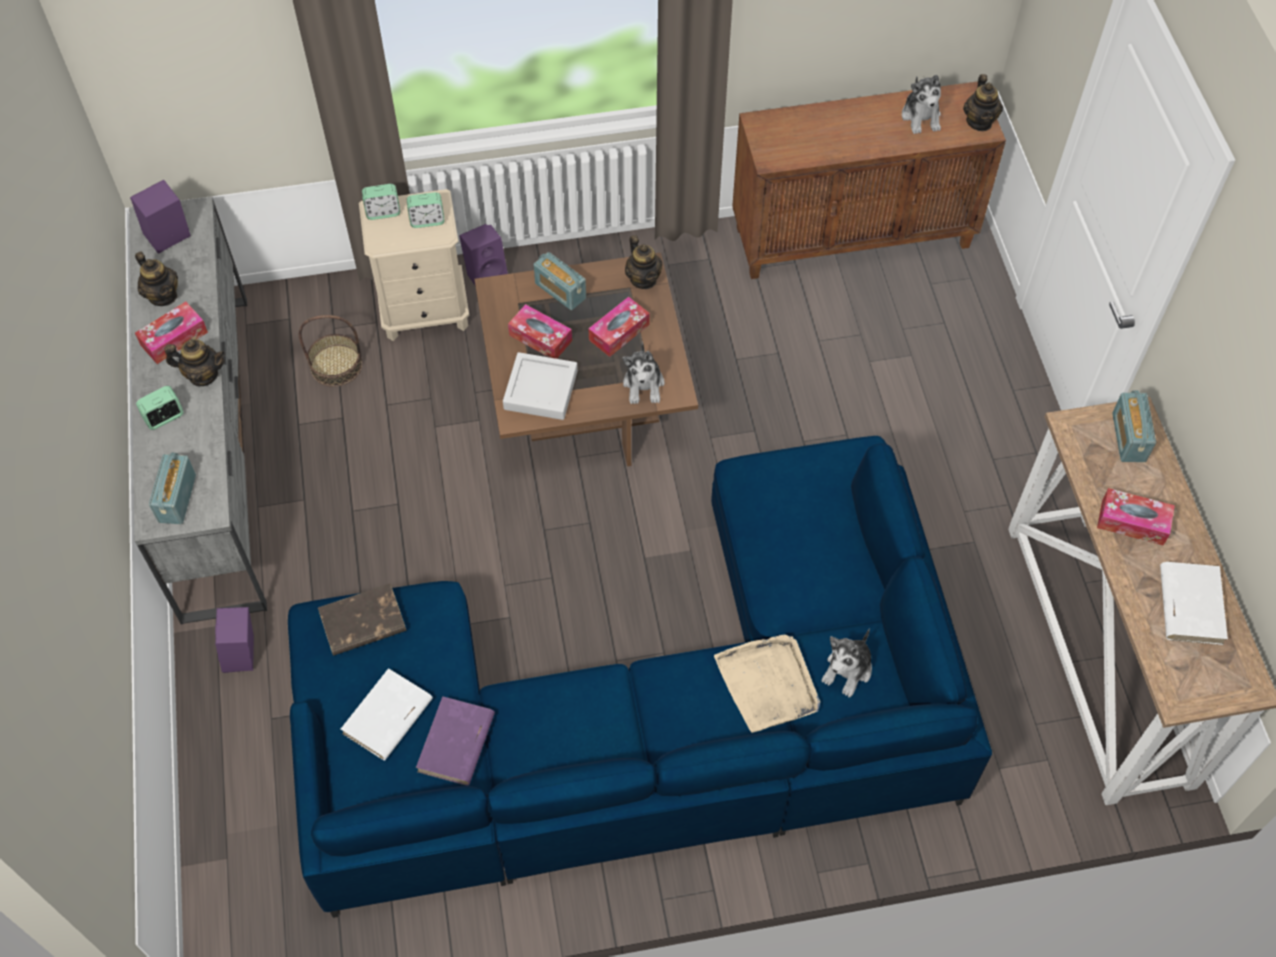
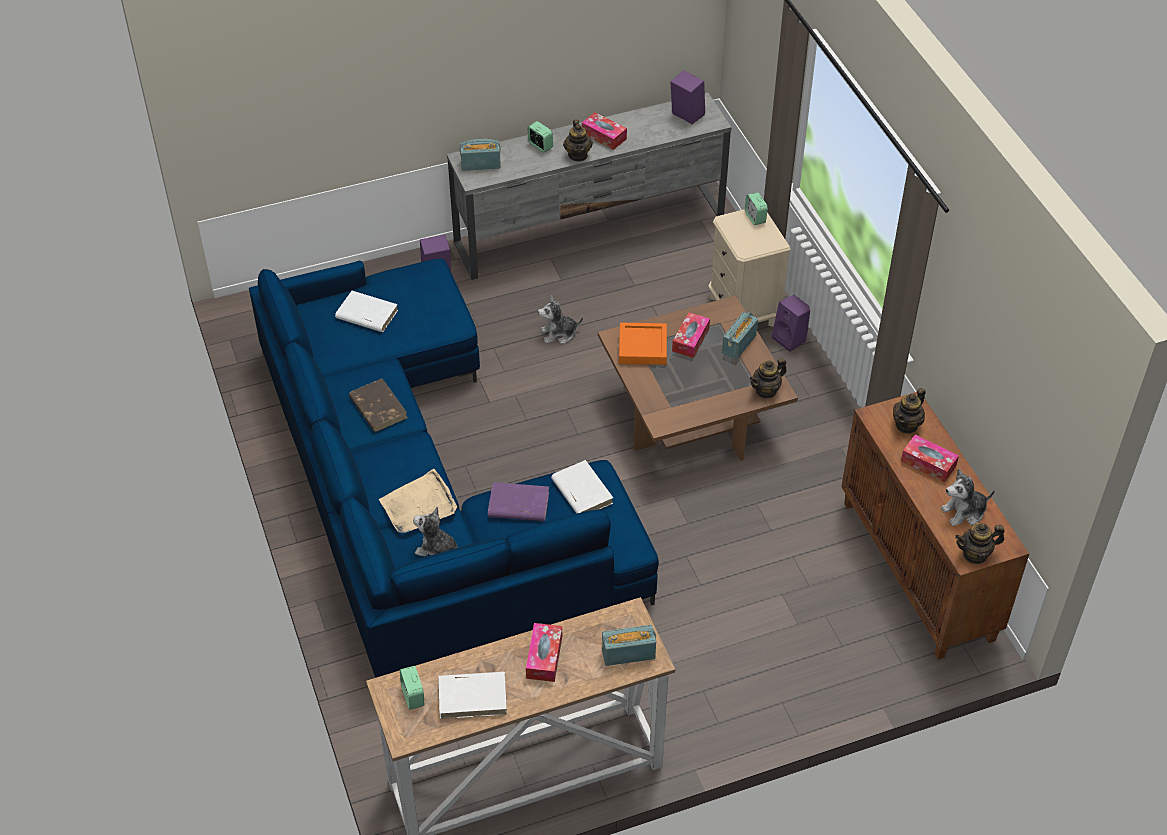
camera: 80 degrees right, 10 degrees down
(163, 295) = (637, 124): teapot -> teapot (907, 425)
(336, 365) = (679, 273): basket -> none
(362, 623) = (433, 290): brown book -> brown book (378, 407)
(427, 220) = (755, 241): alarm clock -> alarm clock (413, 696)
(456, 744) = (352, 350): purple book -> purple book (518, 505)
(540, 390) = (642, 347): grey tray -> orange tray
(619, 332) = (709, 383): tissue box -> tissue box (928, 463)
(644, 384) = (663, 404): plush toy -> plush toy (559, 334)
(772, 494) = (581, 491): none -> white book

